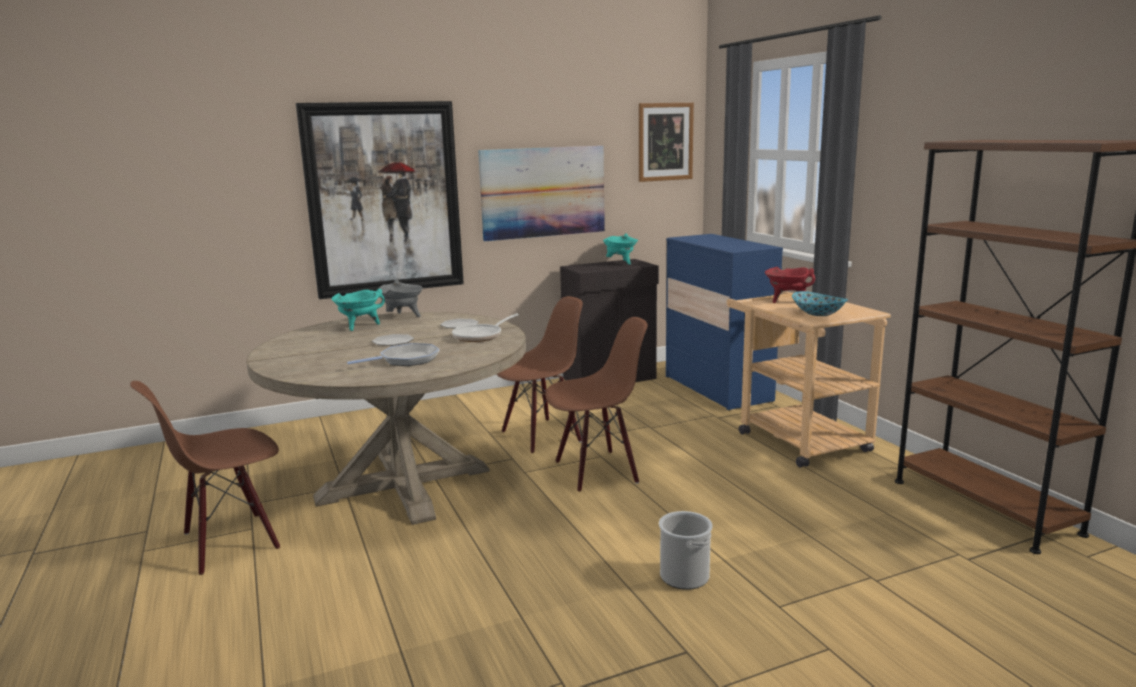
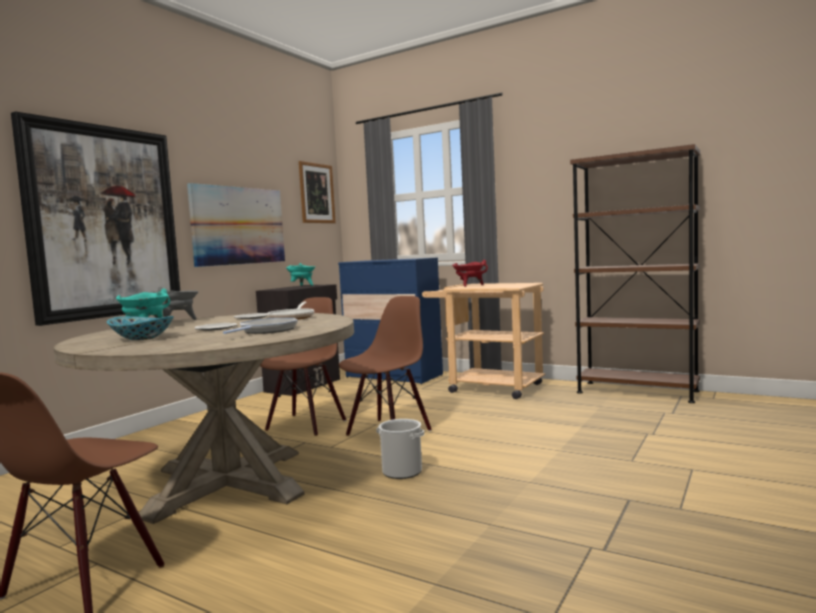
camera: 35 degrees left, 10 degrees down
(684, 576) = (553, 465): bucket -> bucket (402, 471)
(818, 314) = (506, 286): bowl -> bowl (142, 338)

